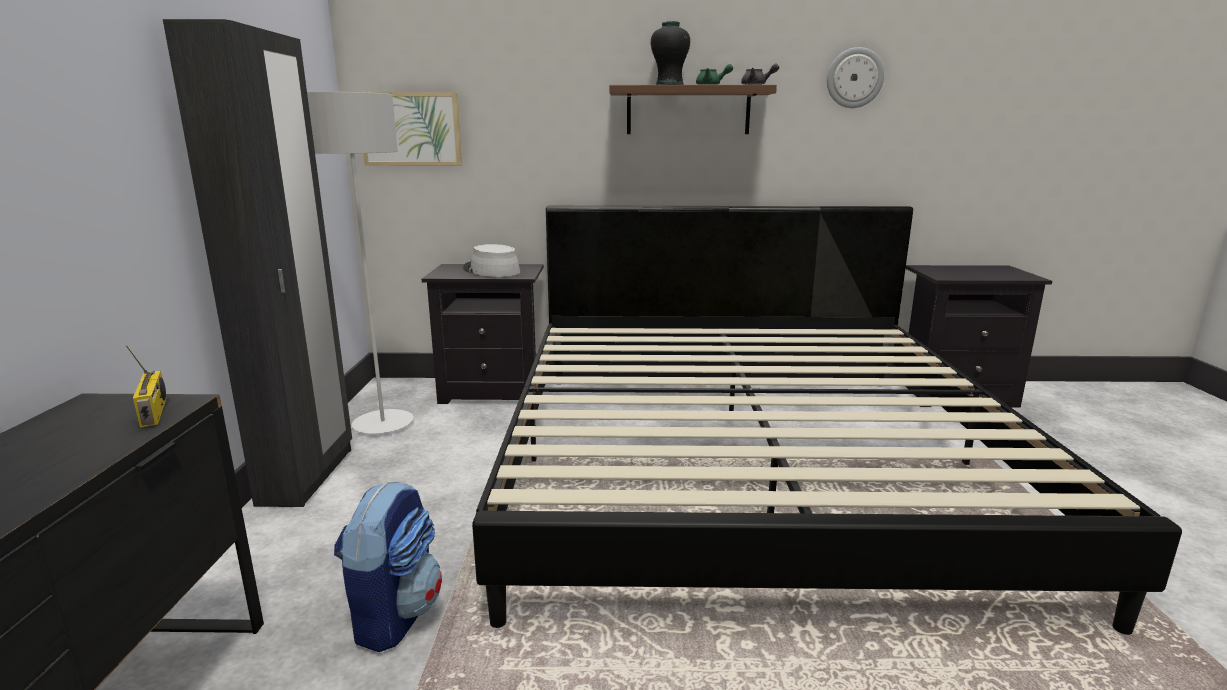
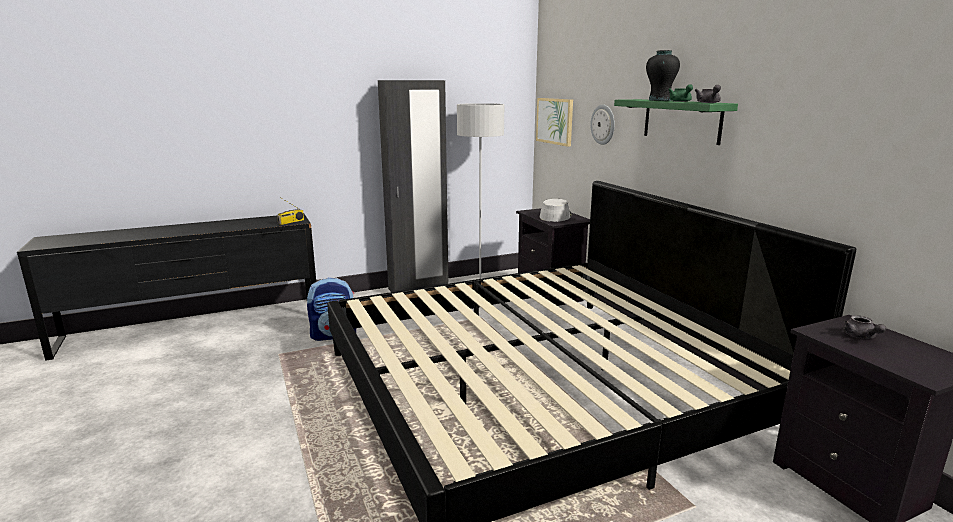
camera: 65 degrees right, 0 degrees up
(688, 111) = (681, 120): brown shelf -> green shelf
(854, 78) = (815, 97): wall clock -> wall clock (603, 124)
(954, 272) = (860, 336): none -> grey teapot

